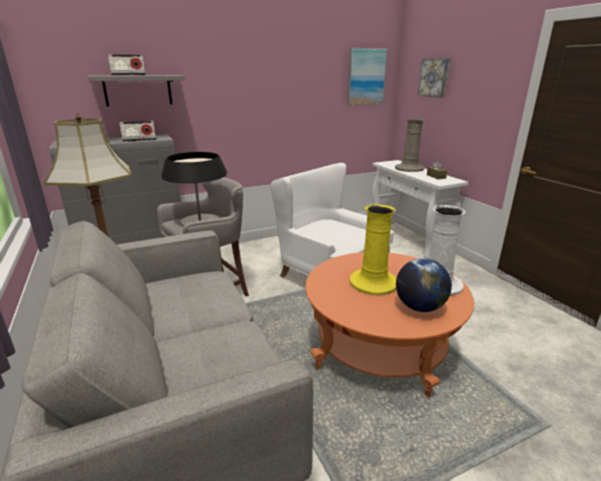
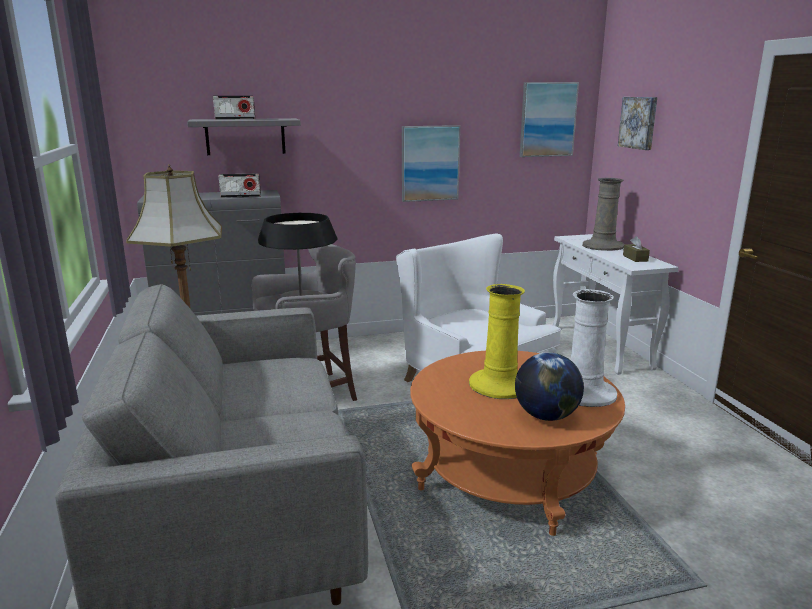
camera: 10 degrees right, 5 degrees down
(284, 110) = (430, 163): none -> picture

